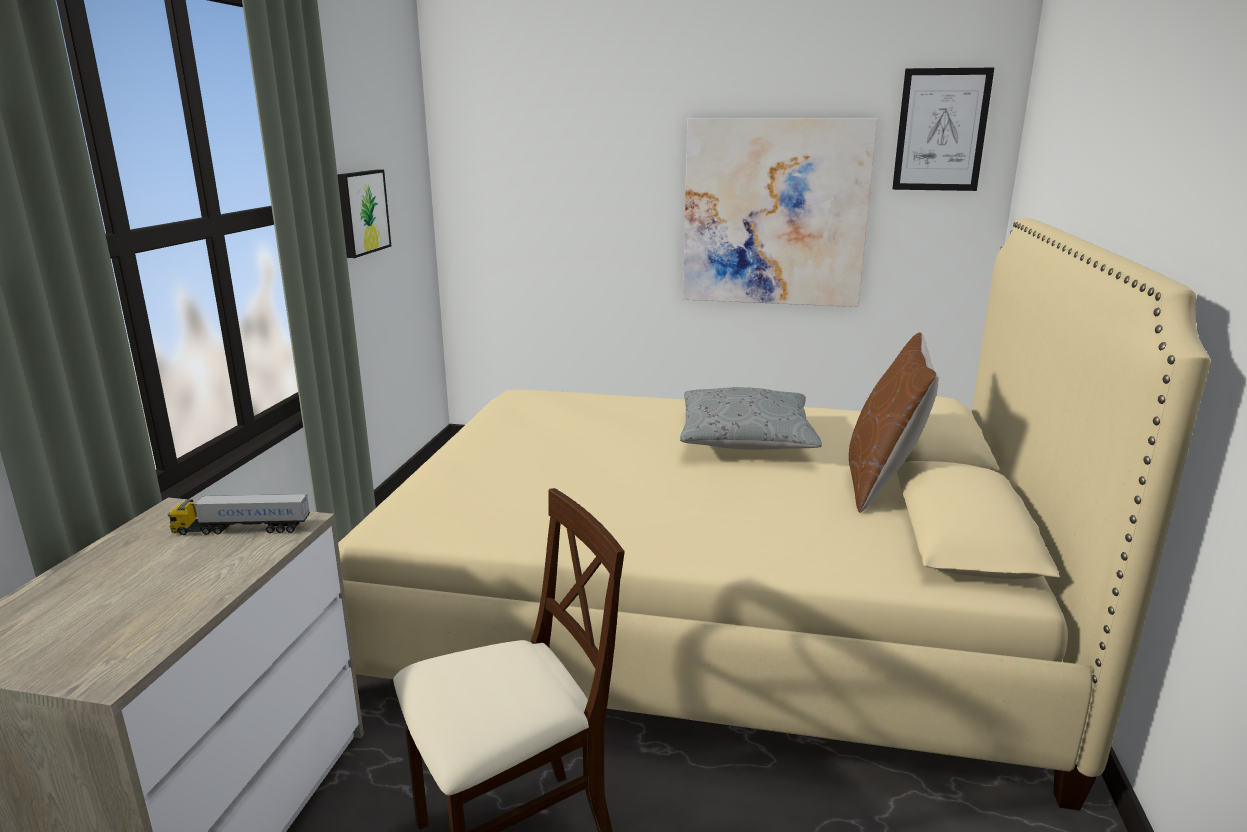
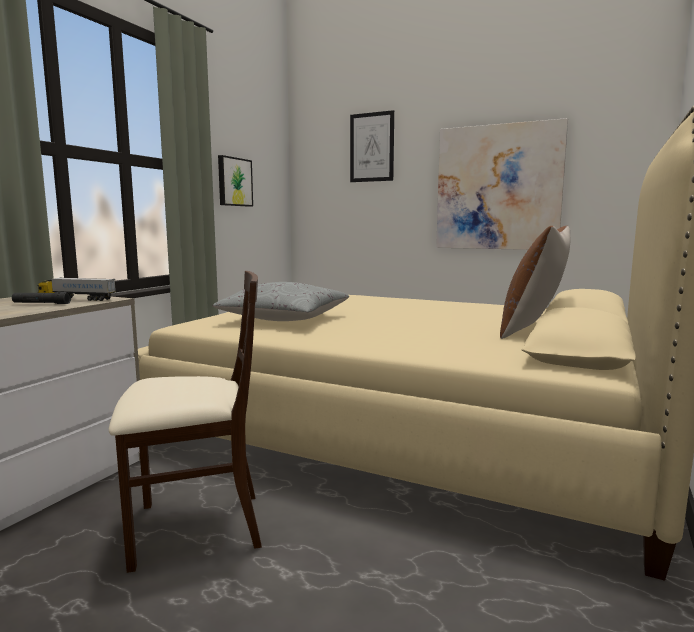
camera: 15 degrees right, 10 degrees down
(200, 557) = (41, 303): none -> black flashlight
(745, 440) = (445, 311): grey pillow -> grey pillow (285, 319)
(941, 130) = (615, 123): picture -> picture (371, 147)

